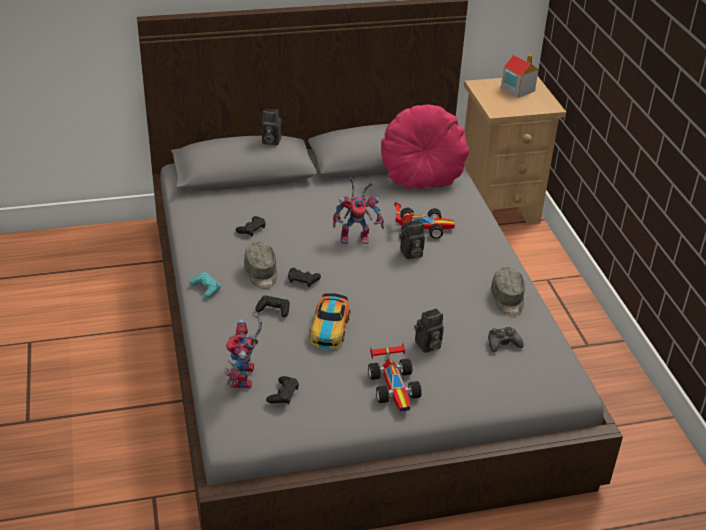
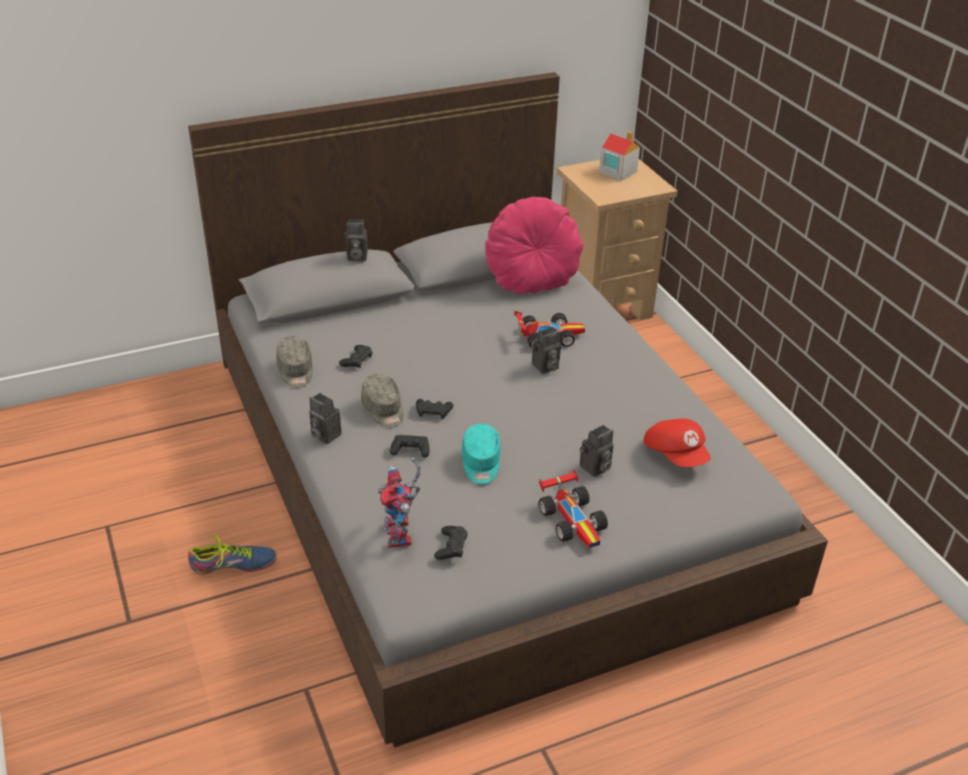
camera: 10 degrees left, 0 degrees up
(122, 387) = (233, 564): none -> shoe
(206, 288) = (324, 435): turquoise game controller -> camera
(329, 328) = (481, 463): toy car -> turquoise cap
(357, 237) = (479, 355): toy robot -> none
(503, 343) = (676, 455): black game controller -> red cap
(507, 299) = (666, 405): grey cap -> grey cap (296, 371)

